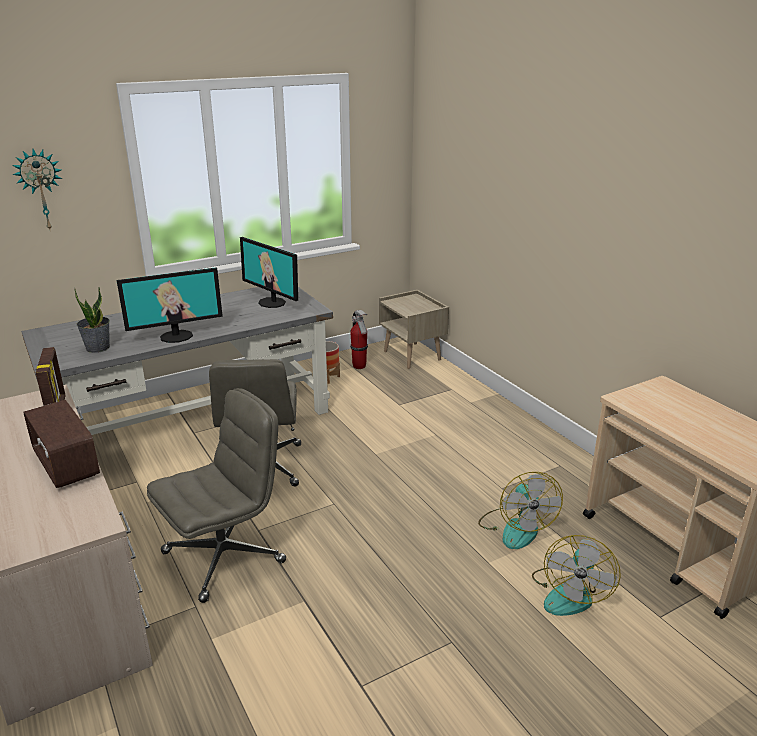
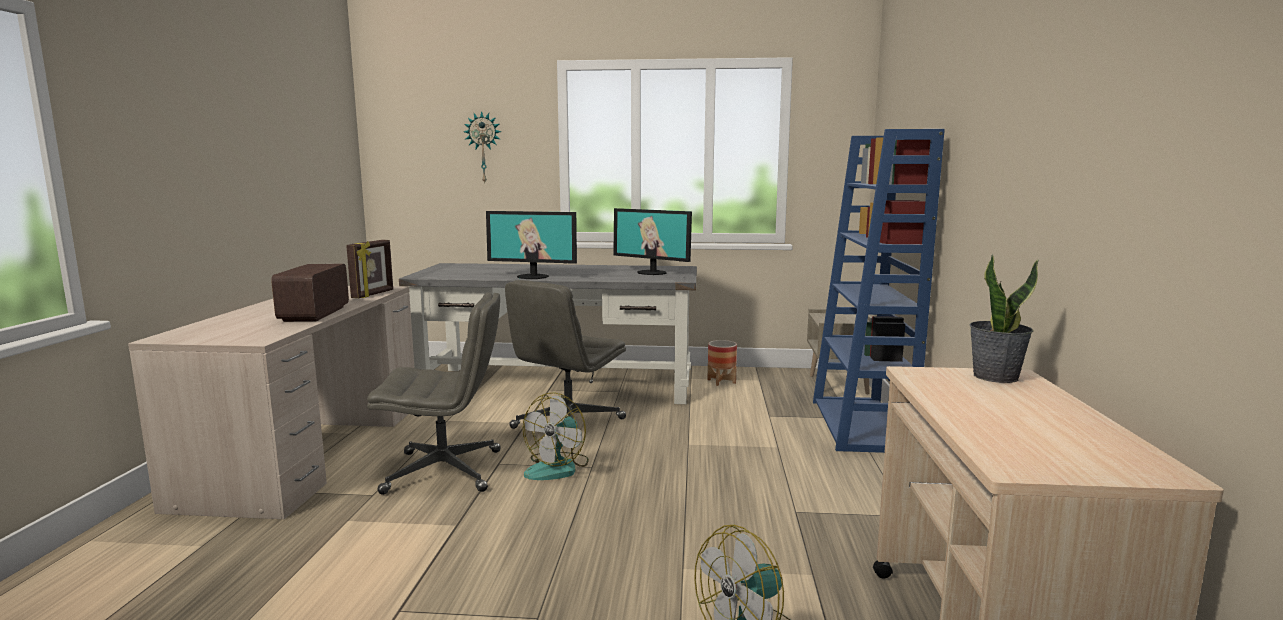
camera: 35 degrees right, 15 degrees down
(97, 348) = (466, 274): potted plant -> potted plant (995, 376)
(272, 302) = (652, 272): monitor -> monitor turned 45 degrees counterclockwise
(359, 366) = (766, 381): fire extinguisher -> none
(465, 394) = (861, 426): none -> blue bookcase
(516, 527) = (763, 550): fan -> fan (558, 467)

